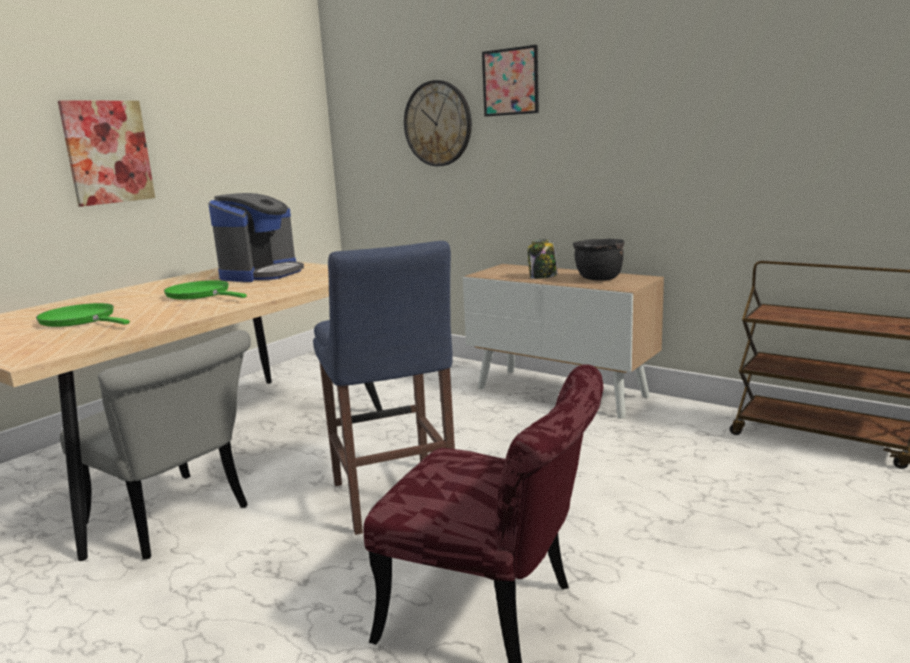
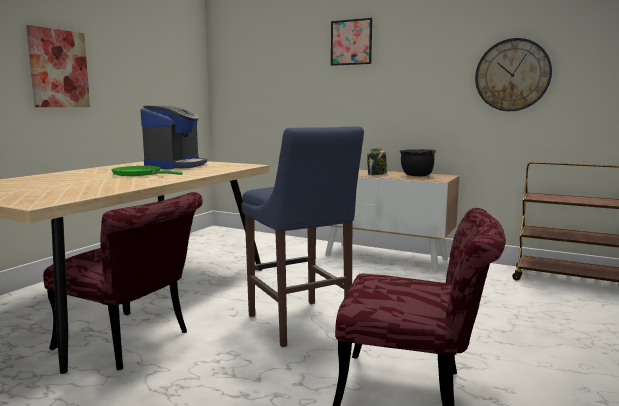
camera: 10 degrees left, 5 degrees down
(81, 320) = (55, 185): green frying pan -> none
(177, 520) = (133, 342): grey chair -> red chair
(438, 123) = (294, 70): wall clock -> wall clock (512, 75)

